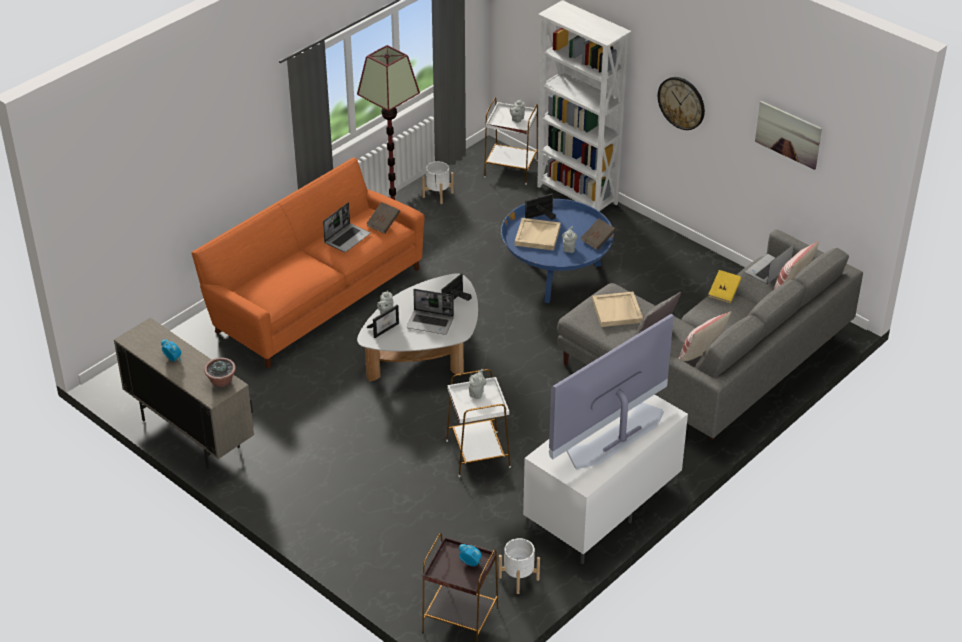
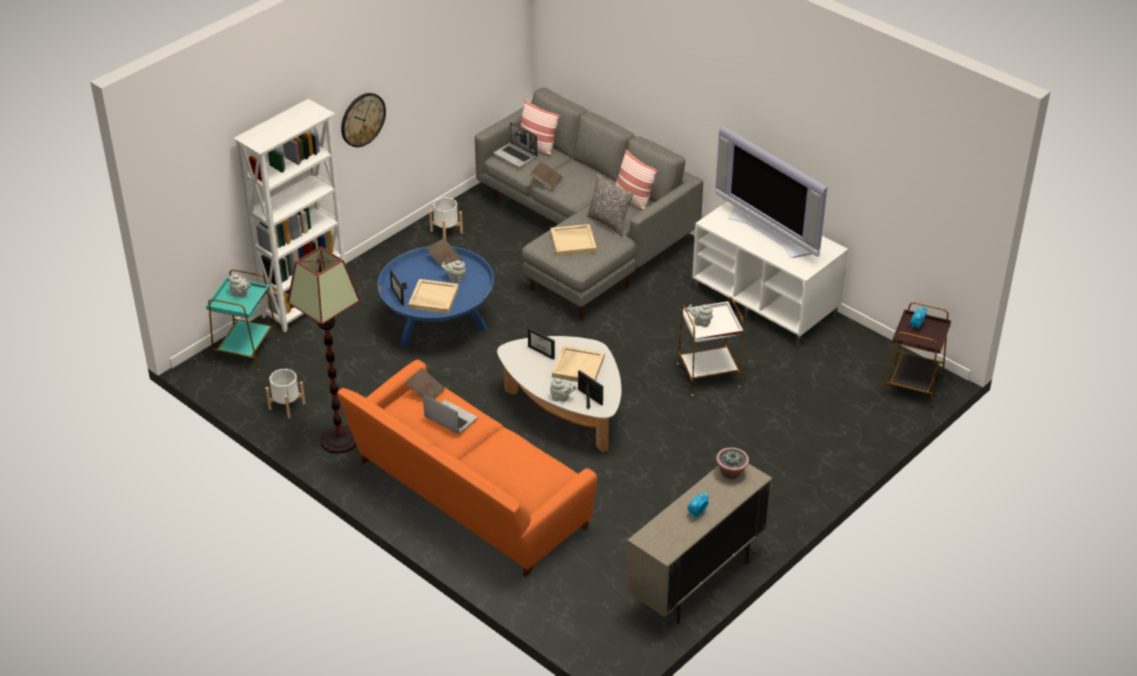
camera: 90 degrees left, 0 degrees up
(431, 323) = (578, 366): laptop -> beige tray
(511, 169) = (246, 350): white side table -> turquoise side table
(519, 578) = (859, 351): white planter -> white planter (446, 231)
(724, 292) = (546, 181): yellow book -> brown book
(788, 134) = (452, 53): picture -> none

